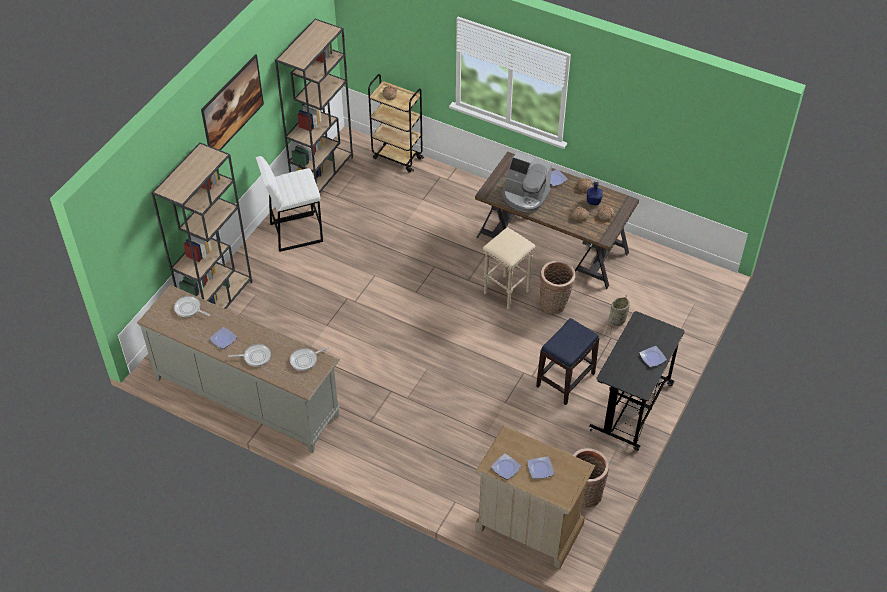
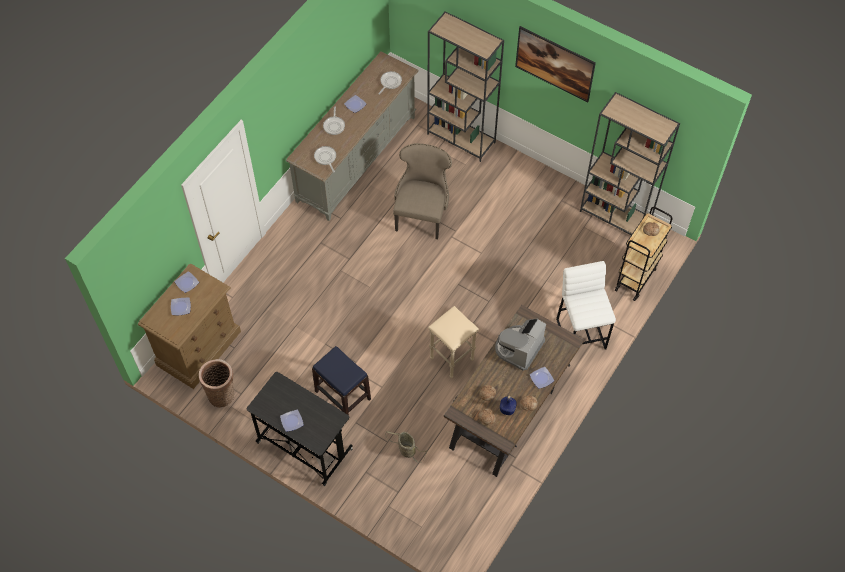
camera: 95 degrees right, 10 degrees up
(294, 233) = (537, 193): white stool -> white stool (580, 332)
(326, 329) = (422, 214): none -> beige chair
(555, 304) = (433, 398): basket -> none

